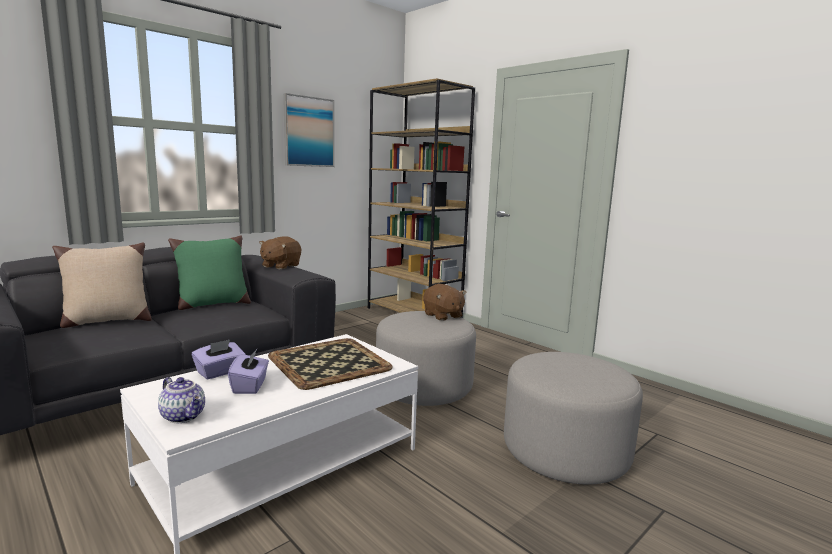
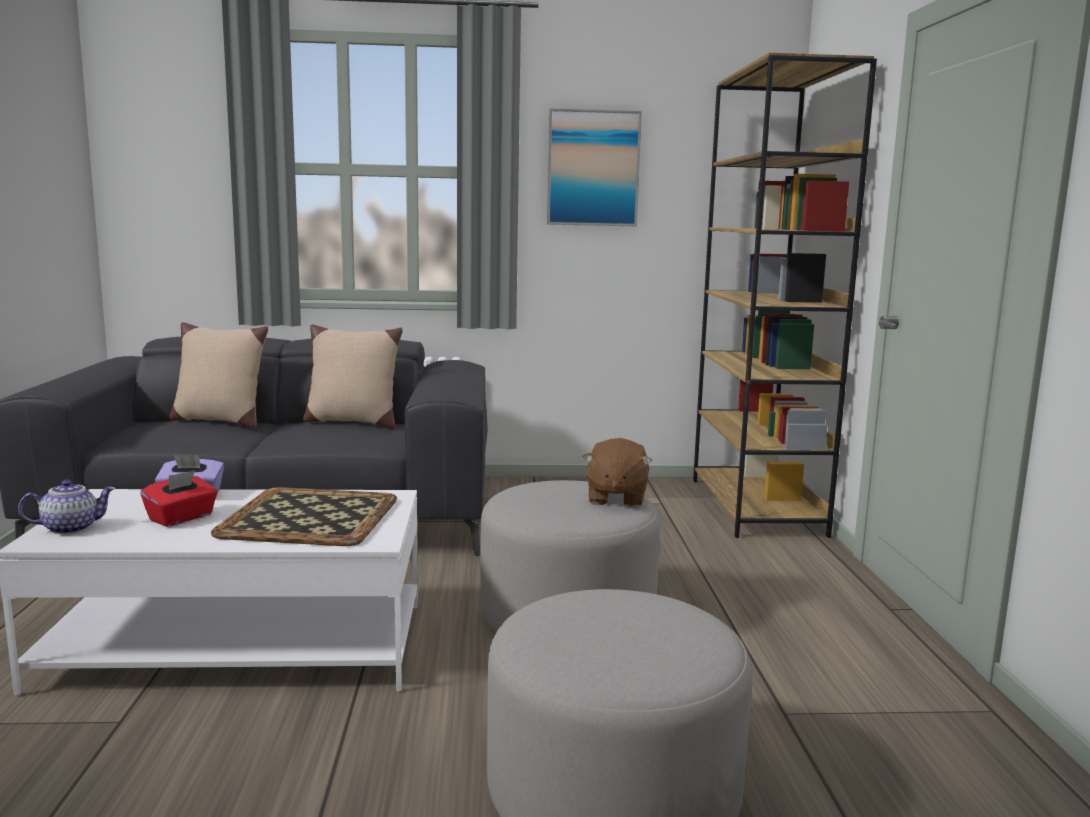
camera: 40 degrees right, 0 degrees up
(184, 416) = (71, 528): teapot -> teapot turned 105 degrees counterclockwise
(212, 304) = (352, 422): green pillow -> beige pillow
(250, 386) = (181, 518): purple tissue box -> red tissue box
(280, 266) = (449, 379): brown plush toy -> none

